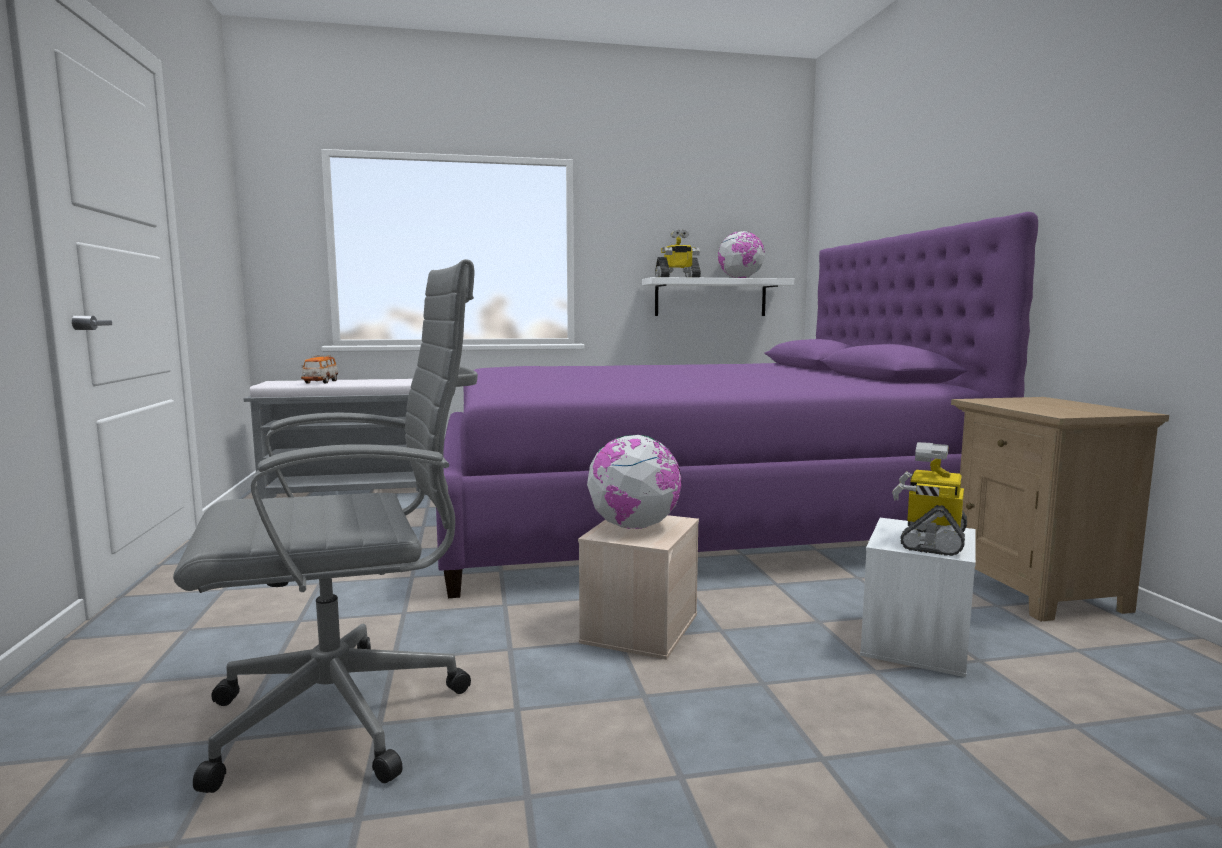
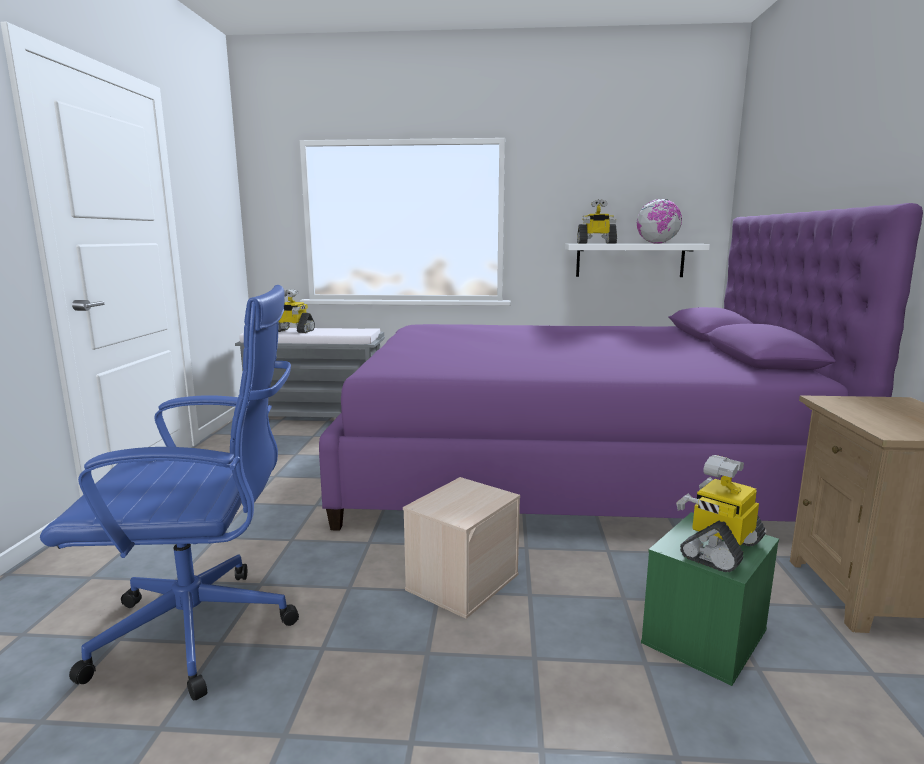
camera: 15 degrees right, 5 degrees up
(320, 382) = (292, 331): toy car -> toy robot
(350, 714) = (205, 631): grey office chair -> blue office chair
(634, 527) = (457, 499): globe -> none
(917, 643) = (705, 637): white storage box -> green storage box

